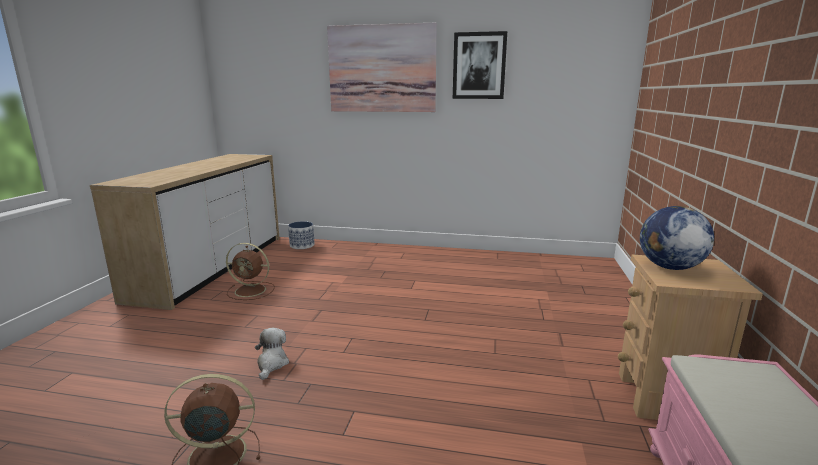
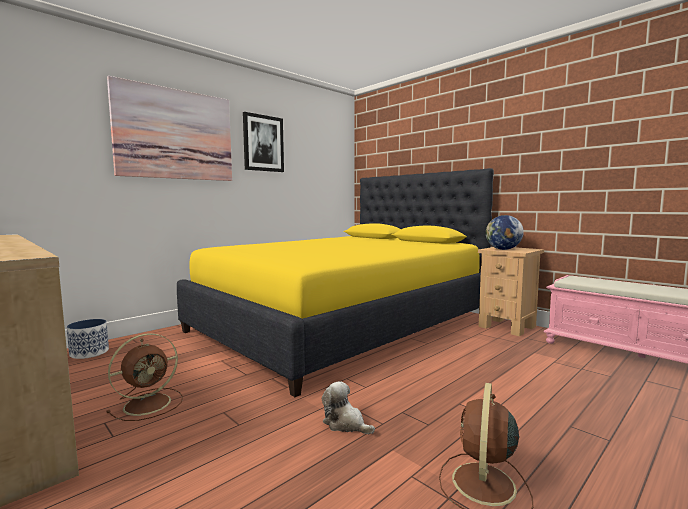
camera: 55 degrees left, 10 degrees down
(481, 293) = (344, 323): none -> yellow bed

